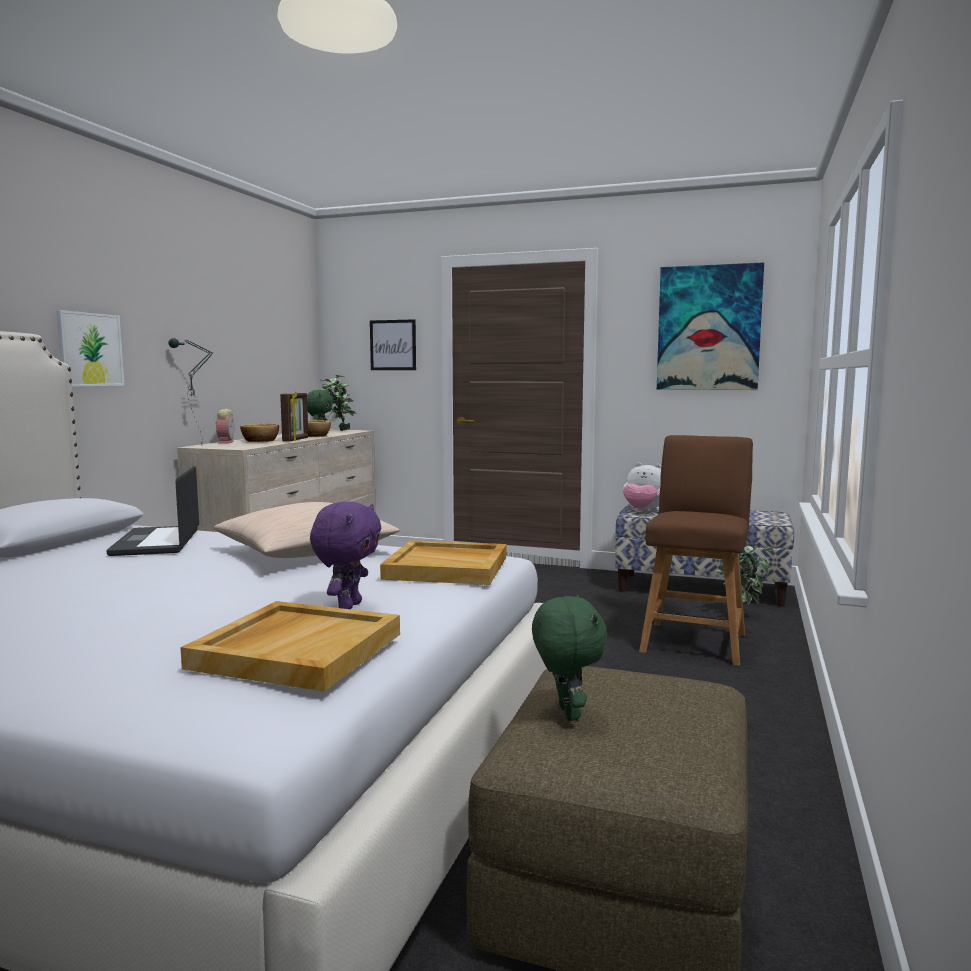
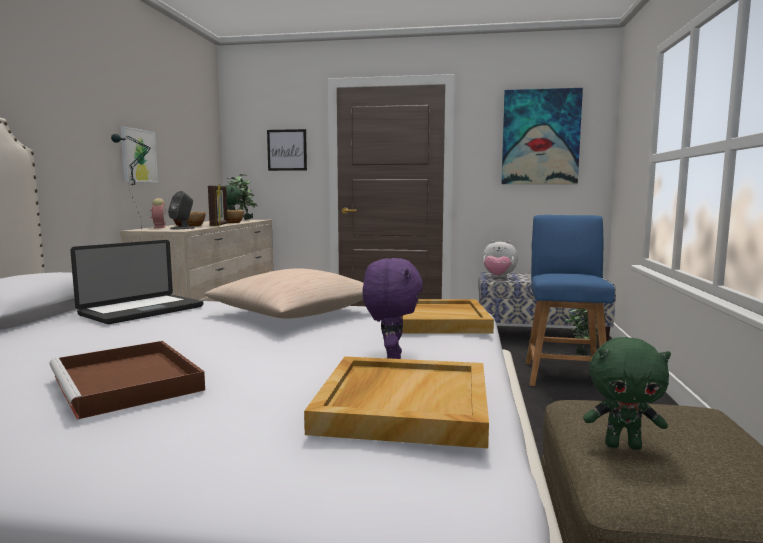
camera: 10 degrees left, 0 degrees up
(80, 616) = (129, 383): none -> brown tray
(90, 349) = (45, 138): picture -> picture (138, 155)
(157, 542) = (142, 311): laptop -> laptop turned 120 degrees counterclockwise
(248, 444) = (182, 228): none -> grey speaker
(566, 713) = (623, 445): green plush toy -> green plush toy turned 120 degrees clockwise
(694, 641) = (564, 374): brown chair -> blue chair

